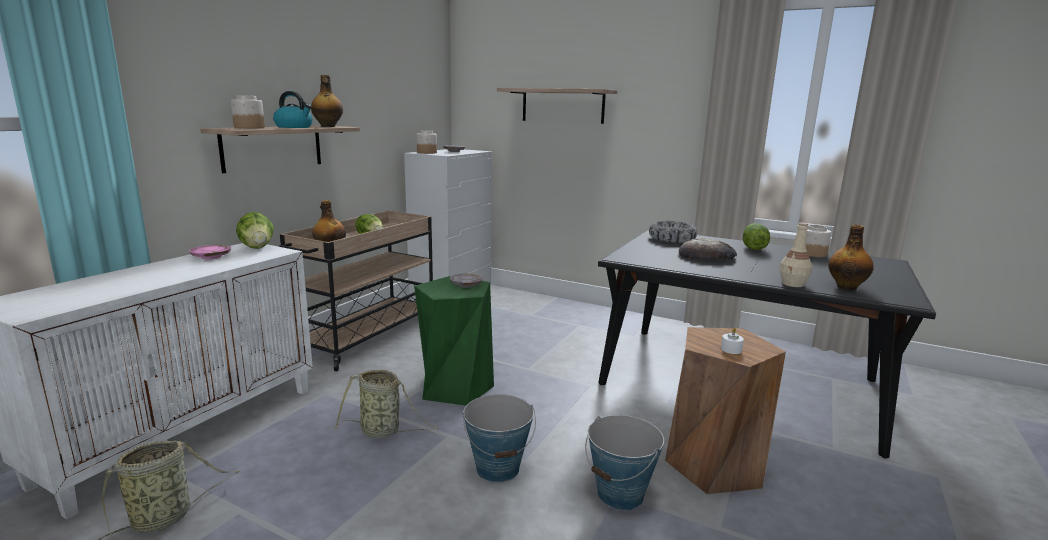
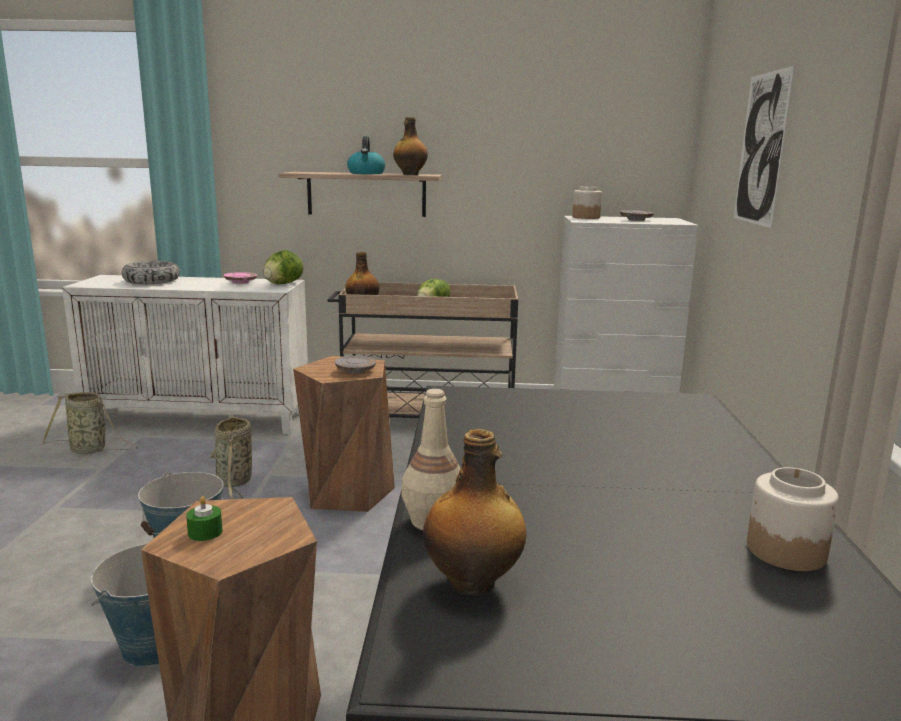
camera: 65 degrees right, 0 degrees up
(249, 127) = (323, 172): jar -> none
(455, 387) = (347, 492): green stool -> brown stool
(562, 106) = (761, 149): shelf -> picture
(672, 239) = (656, 413): bowl -> bowl (151, 281)
(707, 256) = (559, 444): bread -> none
(731, 349) = (205, 532): white candle -> green candle
(753, 248) = (714, 481): lettuce -> none

